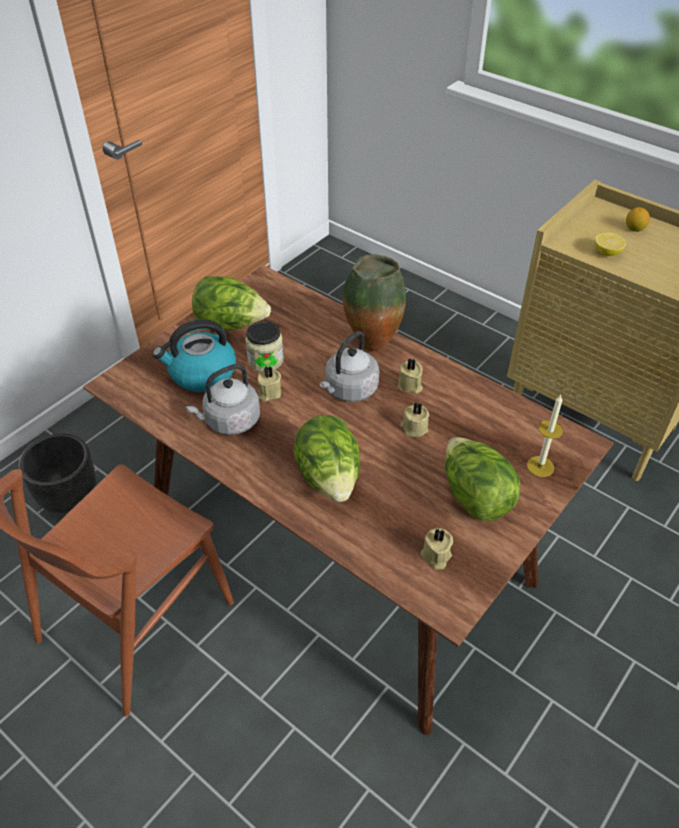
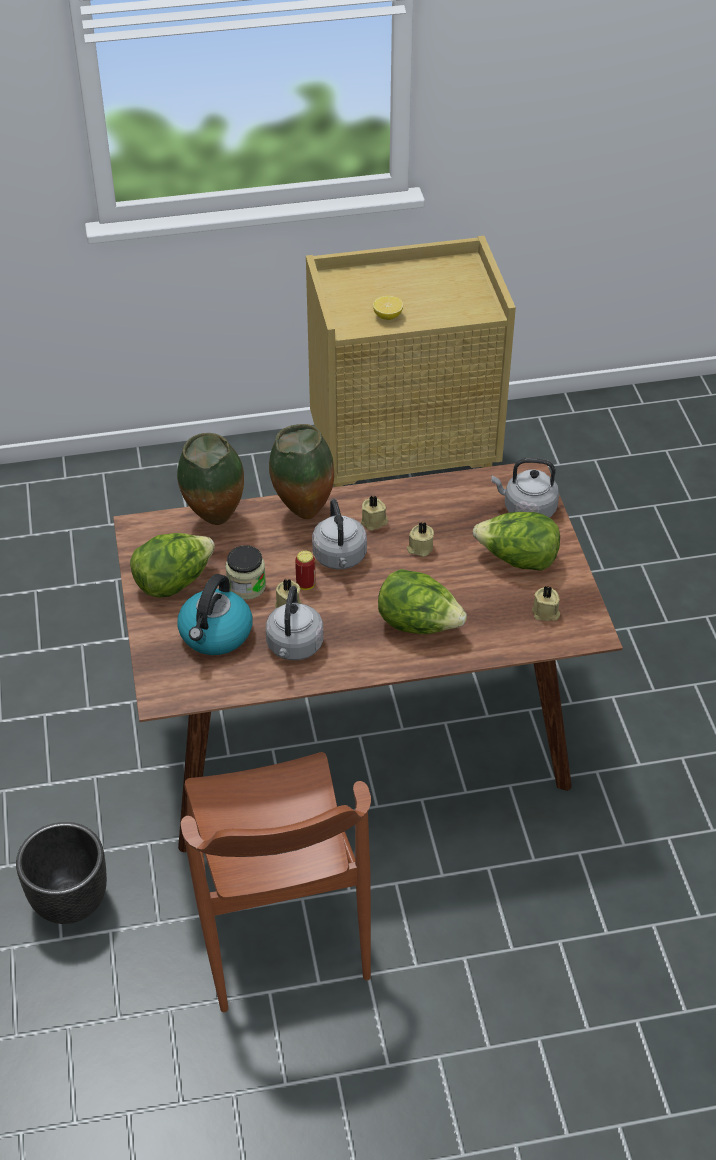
camera: 50 degrees left, 0 degrees up
(301, 389) = (306, 585): none -> can
(311, 309) = (215, 522): none -> vase
(540, 466) = (526, 509): candle -> grey kettle
(634, 229) = (379, 282): lemon -> none

